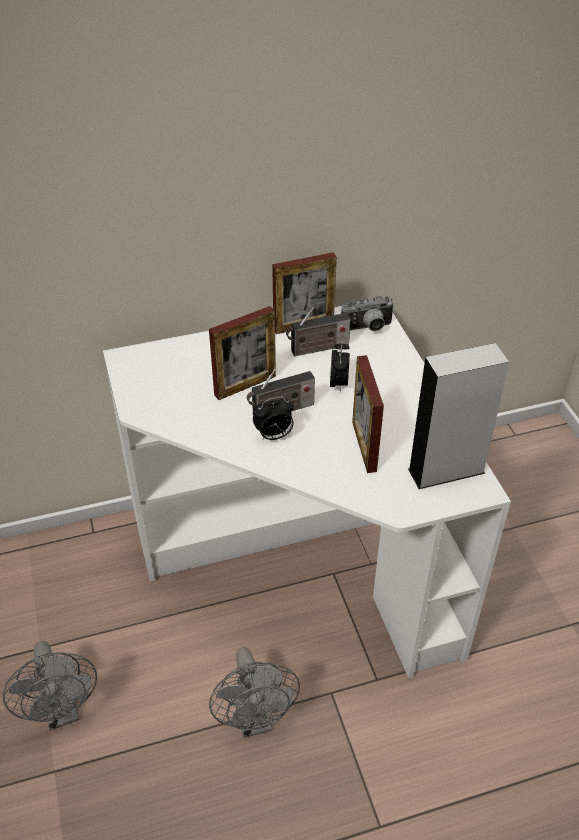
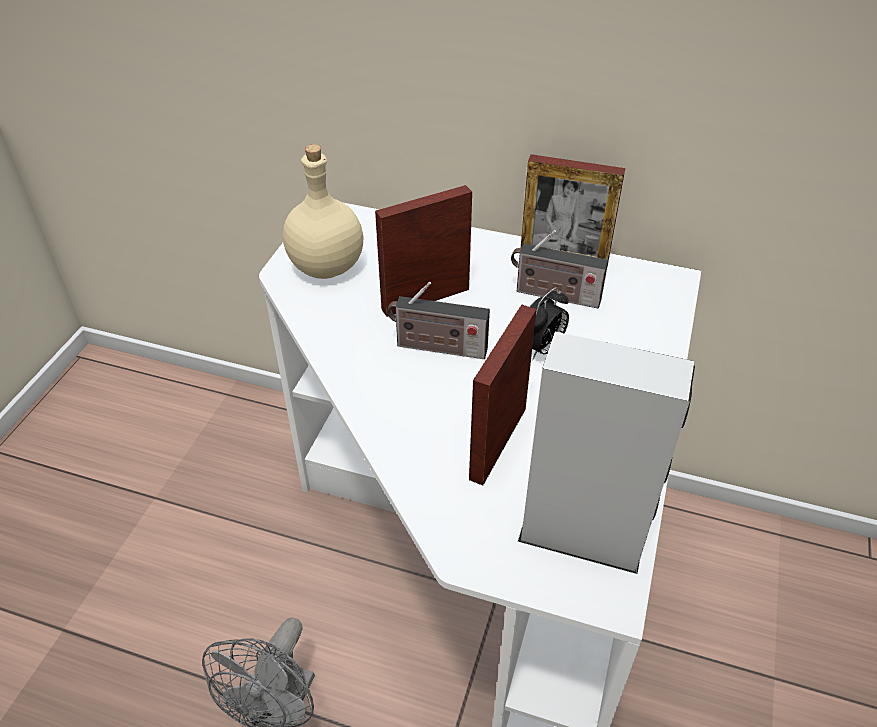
camera: 35 degrees right, 0 degrees up
(62, 711) = (119, 574): grey fan -> none
(162, 393) = (328, 266): none -> beige bottle
(245, 385) = (425, 299): picture frame -> picture frame turned 150 degrees clockwise
(274, 436) = (400, 373): alarm clock -> none
(368, 328) = (644, 299): camera -> none

